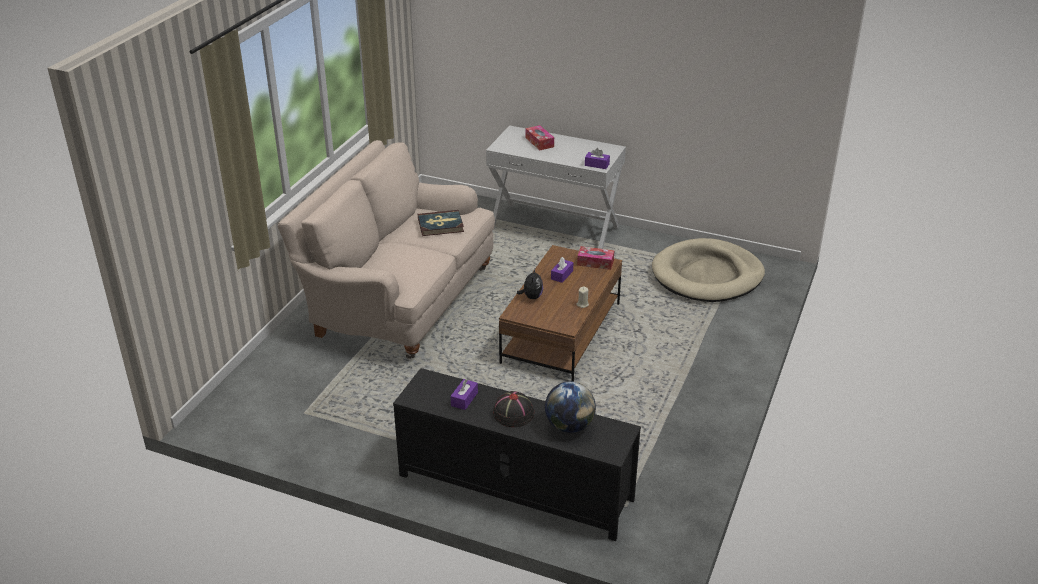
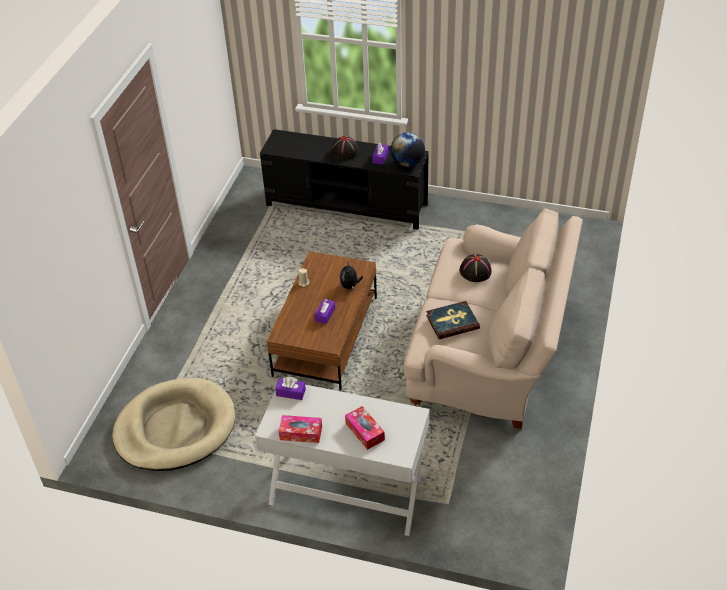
camera: 175 degrees right, 10 degrees up
(399, 260) = (475, 271): none -> black hat
(569, 426) = (306, 148): globe -> globe (407, 163)
(595, 262) = (293, 334): tissue box -> tissue box (301, 433)

